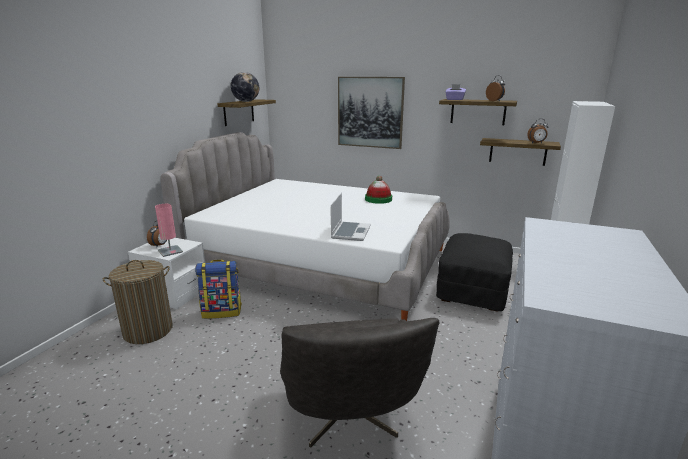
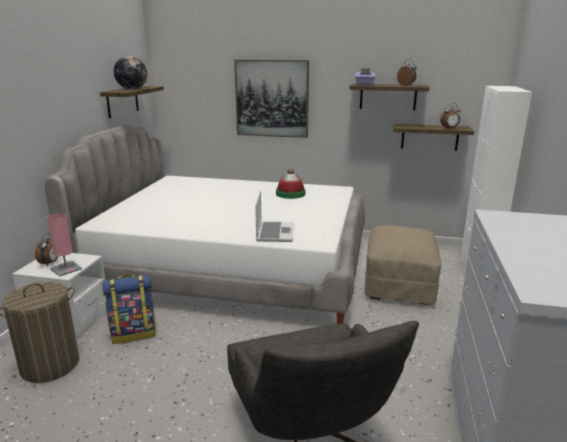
camera: 10 degrees left, 0 degrees up
(472, 290) = (398, 284): black ottoman -> beige ottoman

